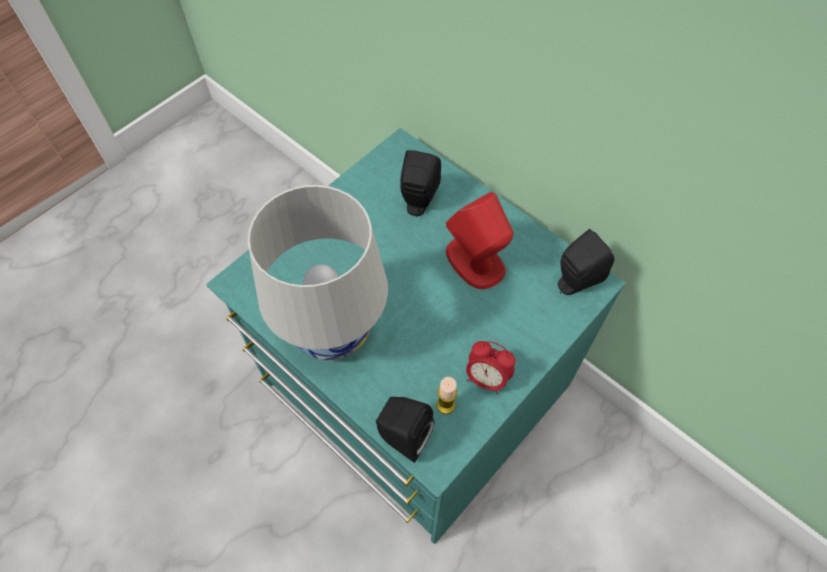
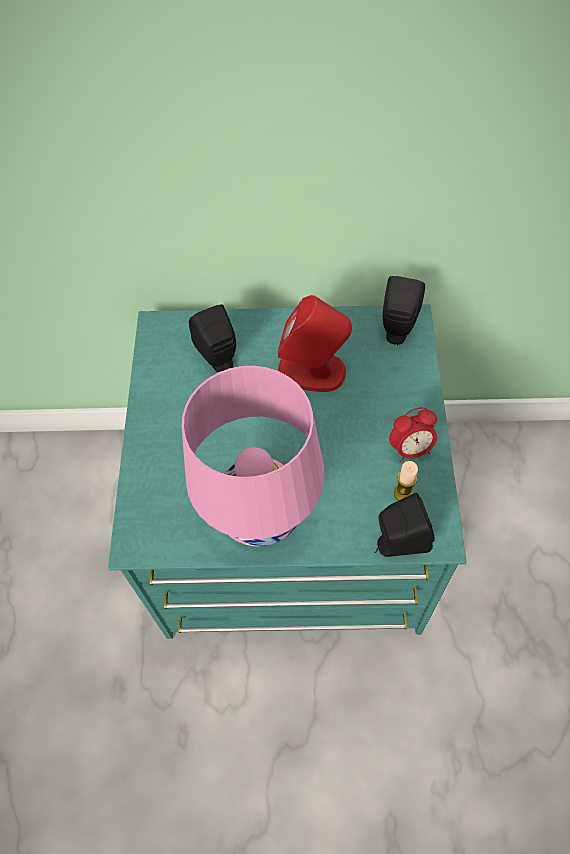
camera: 40 degrees left, 0 degrees up
(332, 331) = (260, 513): white table lamp -> pink table lamp

